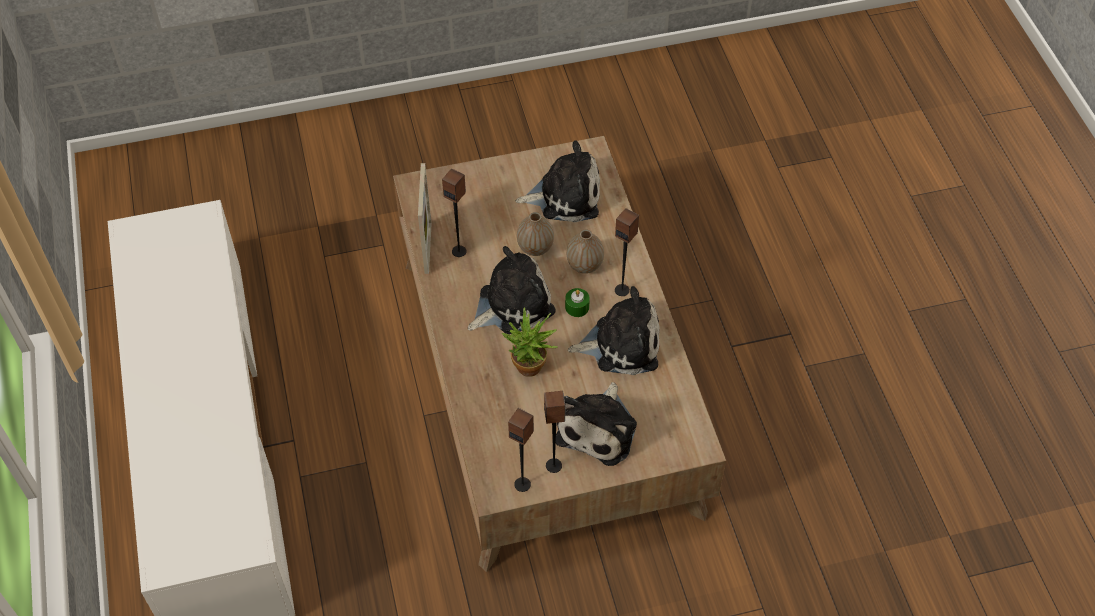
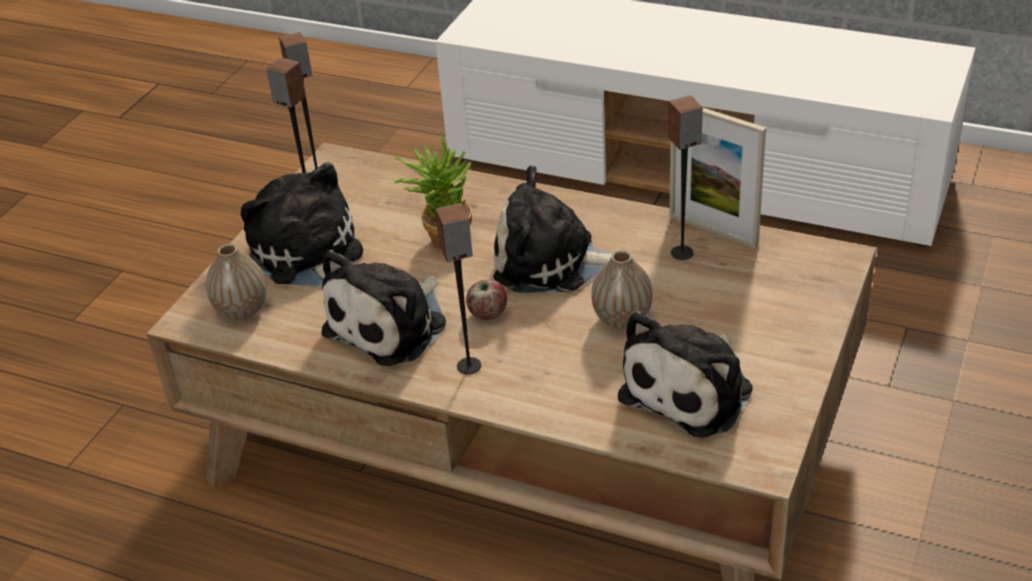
camera: 130 degrees right, 15 degrees down
(512, 304) = (552, 262): plush toy -> plush toy turned 90 degrees clockwise
(577, 307) = (487, 313): green candle -> apple
(584, 265) = (546, 351): vase -> vase (242, 311)

